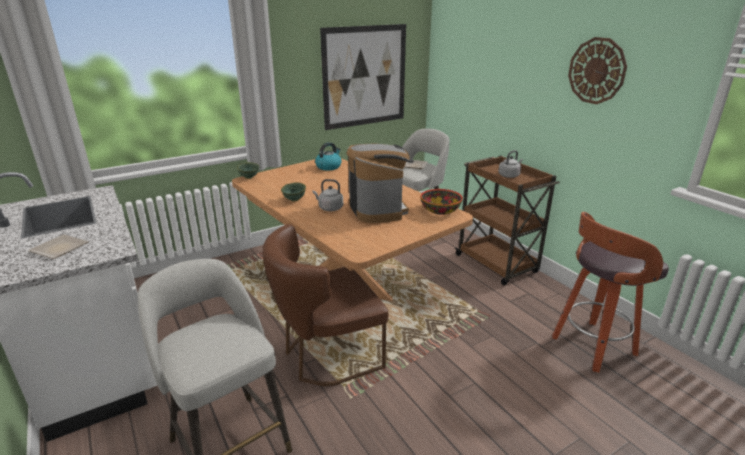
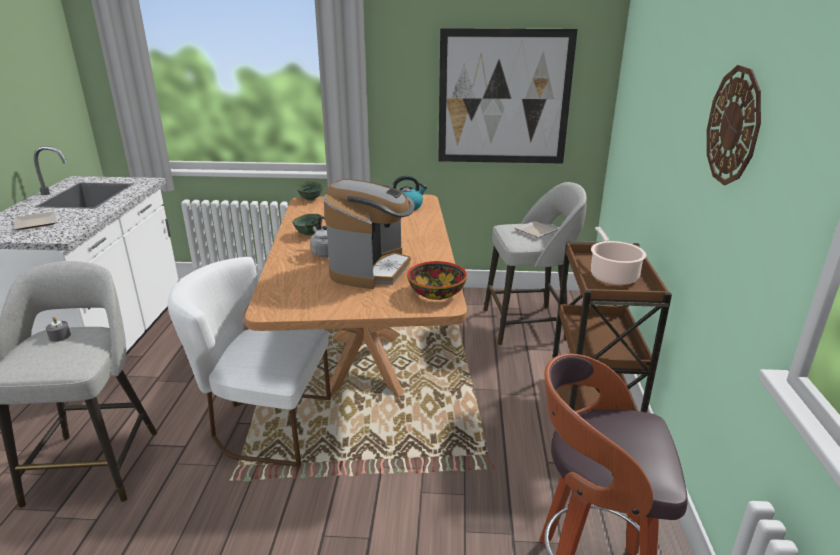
camera: 35 degrees right, 0 degrees up
(197, 333) = (60, 336): none -> grey candle
(326, 356) = (263, 425): brown chair -> white chair
(509, 175) = (612, 275): grey kettle -> cooking pot

